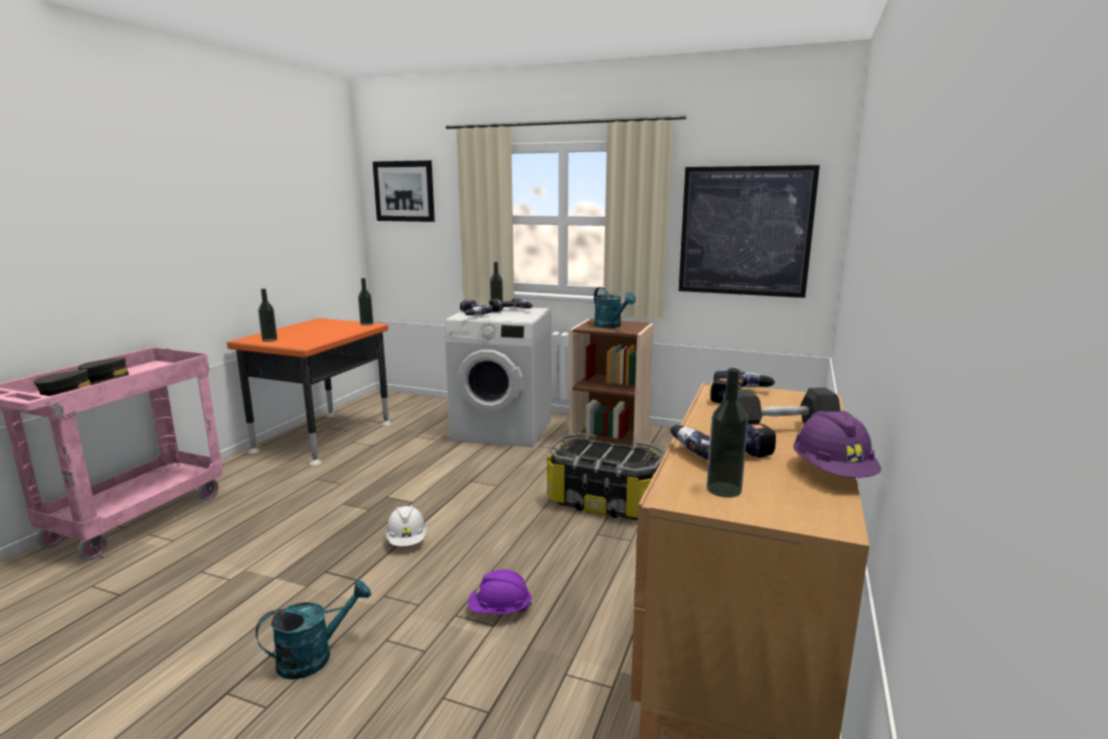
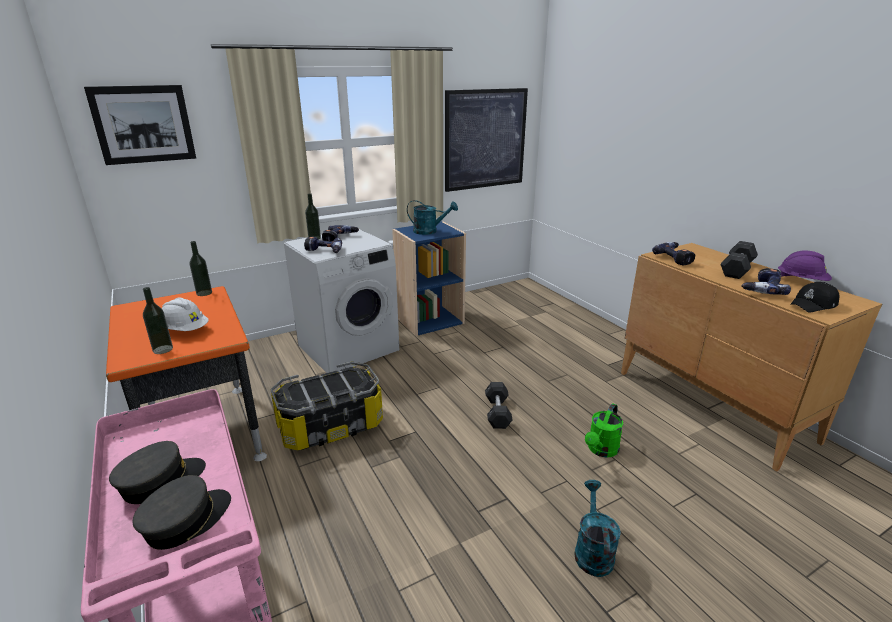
camera: 50 degrees left, 10 degrees up
(407, 540) = (474, 455): white hard hat -> white hard hat (185, 330)
(493, 527) = (497, 412): none -> grey dumbbell
(499, 610) = (601, 450): purple hard hat -> green watering can
(605, 501) = (512, 361): storage box -> storage box (330, 426)
(611, 438) = (430, 320): brown bookcase -> blue bookcase
(723, 489) = (814, 305): bottle -> black cap

